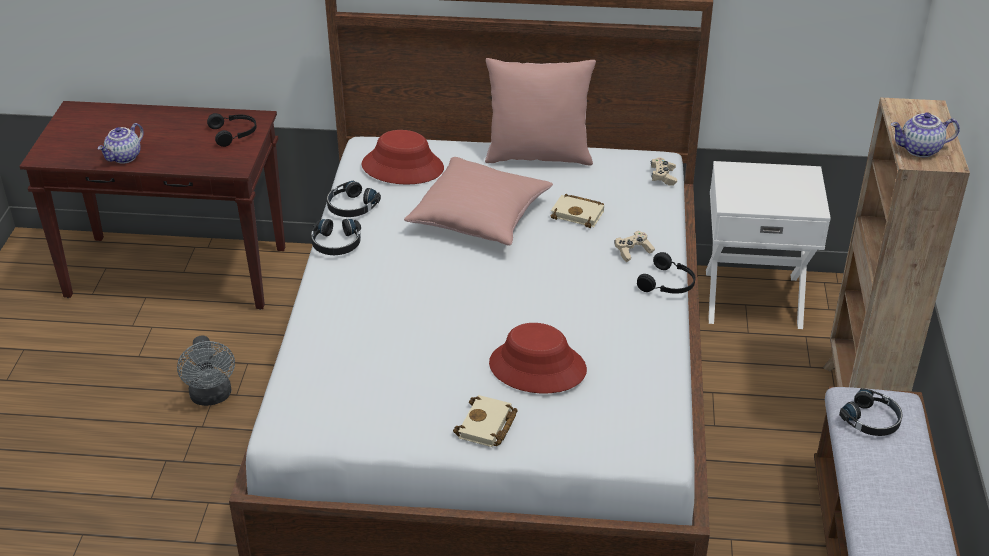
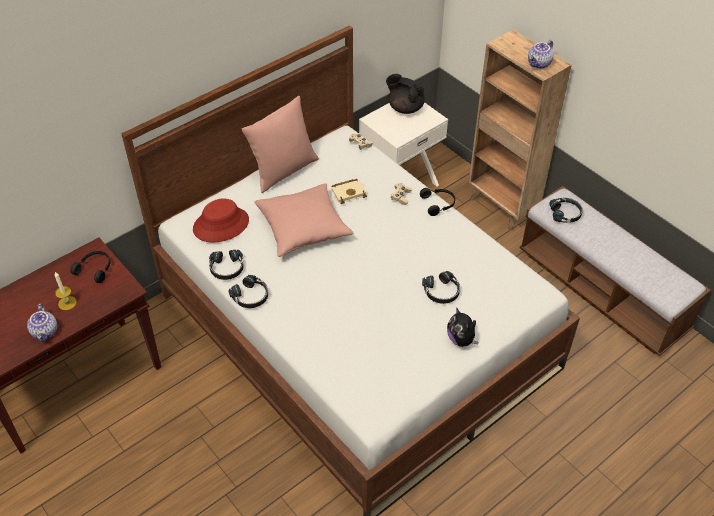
camera: 45 degrees left, 10 degrees up
(173, 146) = (67, 303): none -> candle
(212, 397) = (202, 439): grey fan -> none
(487, 427) = (461, 339): beige book -> plush toy
(537, 367) = (441, 292): red hat -> black headphones
(789, 179) = (405, 108): none -> black teapot

